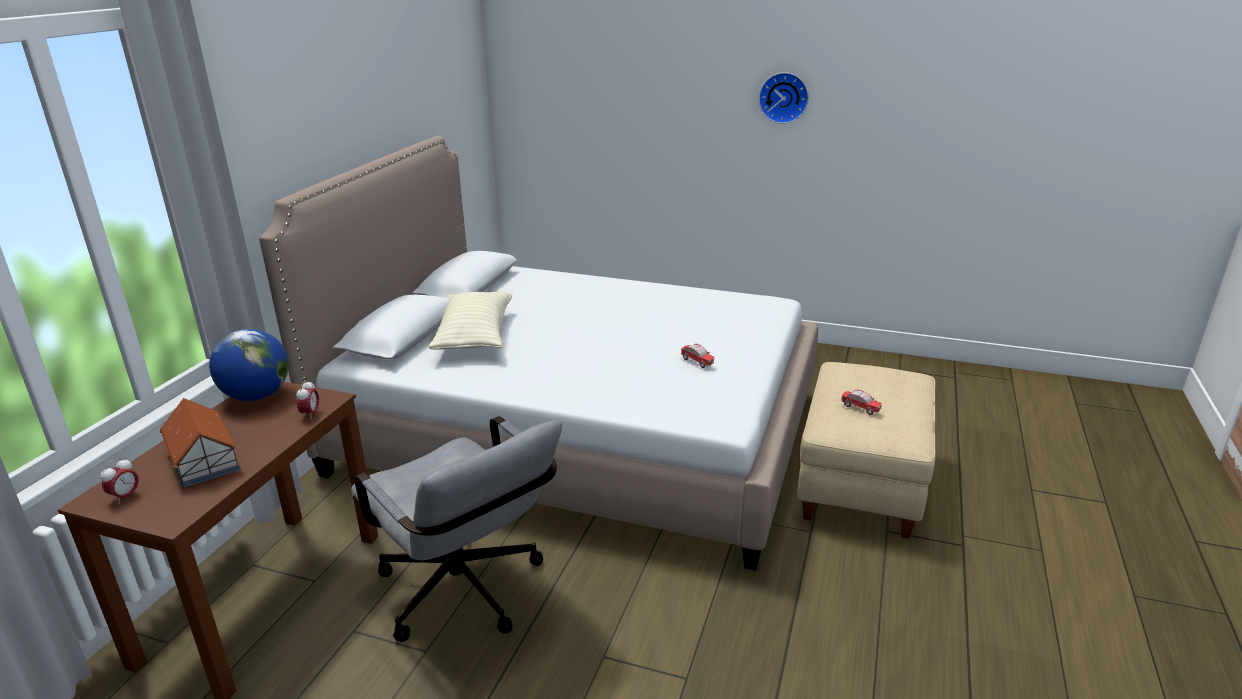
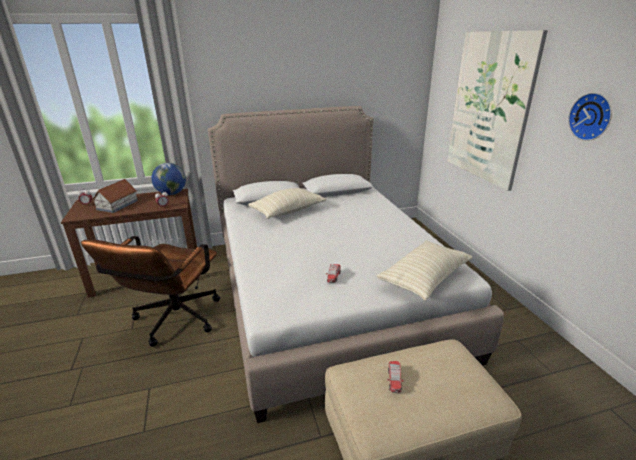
camera: 55 degrees right, 0 degrees up
(468, 596) = (173, 322): grey office chair -> brown office chair
(629, 106) = (489, 108): none -> picture
(757, 320) = (424, 278): none -> beige pillow

